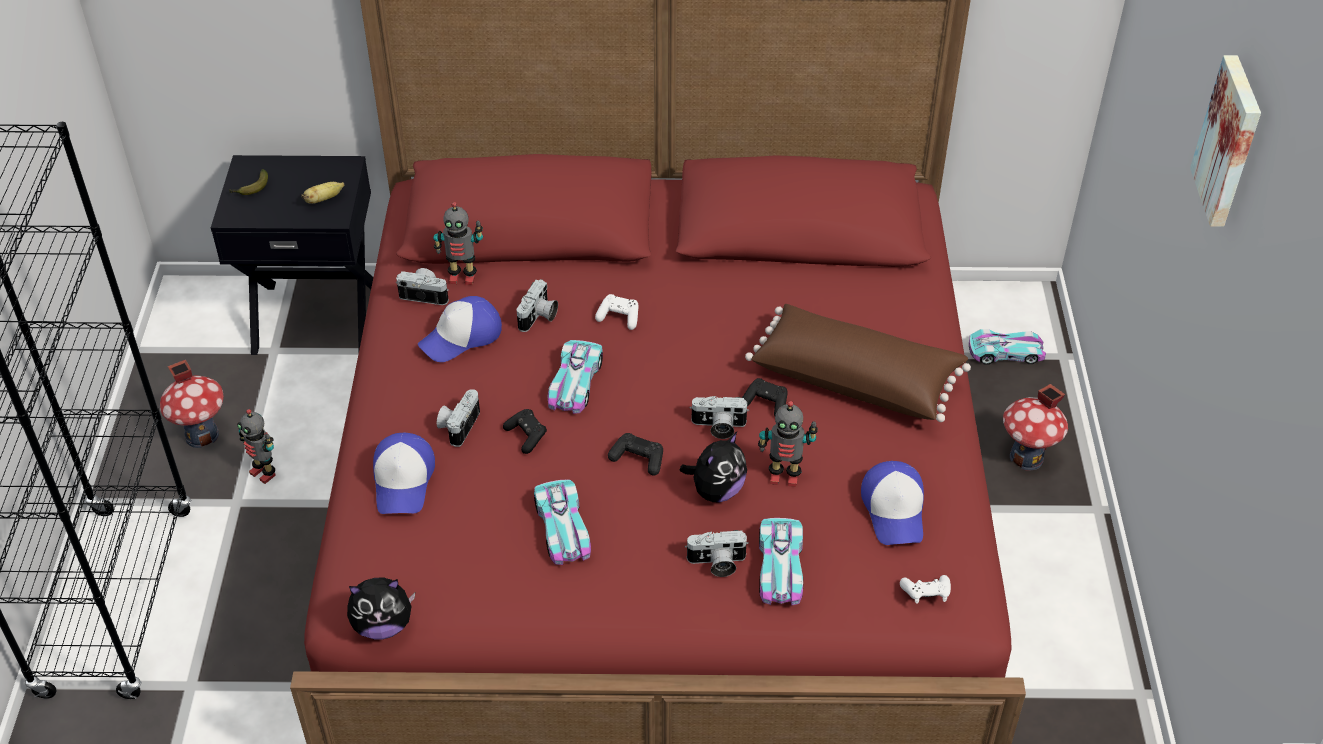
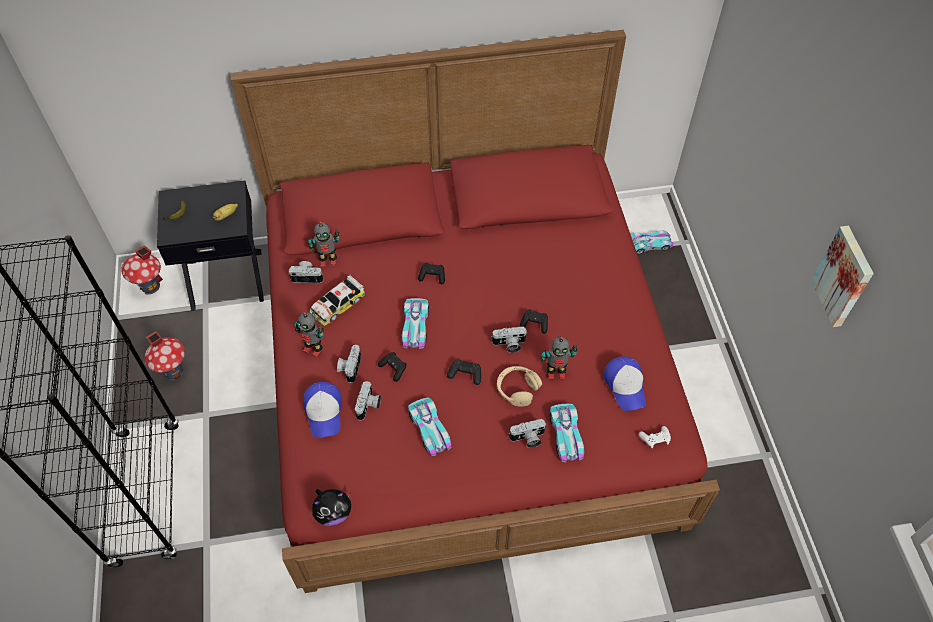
camera: 10 degrees left, 10 degrees up
(264, 473) = (218, 391): toy robot -> toy robot (313, 349)
(462, 337) = (337, 304): cap -> toy car
(539, 317) = (382, 283): camera -> camera (369, 406)
(619, 317) = (432, 276): white game controller -> black game controller
(716, 490) = (517, 389): plush toy -> beige headphones
(856, 378) = (584, 298): brown pillow -> none
(1026, 457) = (674, 312): toy house -> toy house (150, 286)
(1230, 141) = (819, 149): picture -> picture (844, 276)

